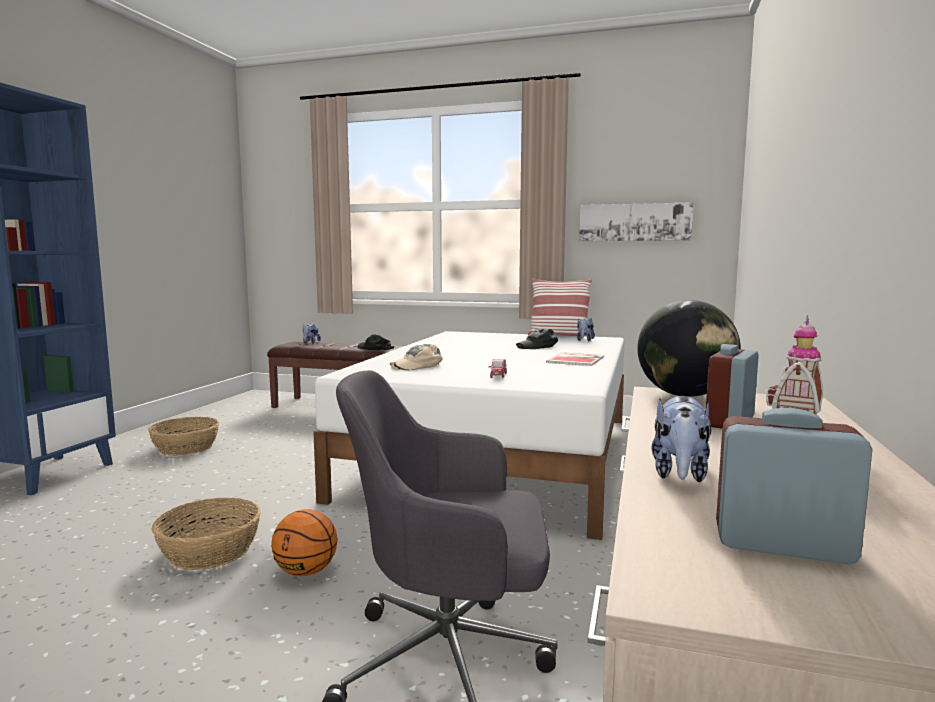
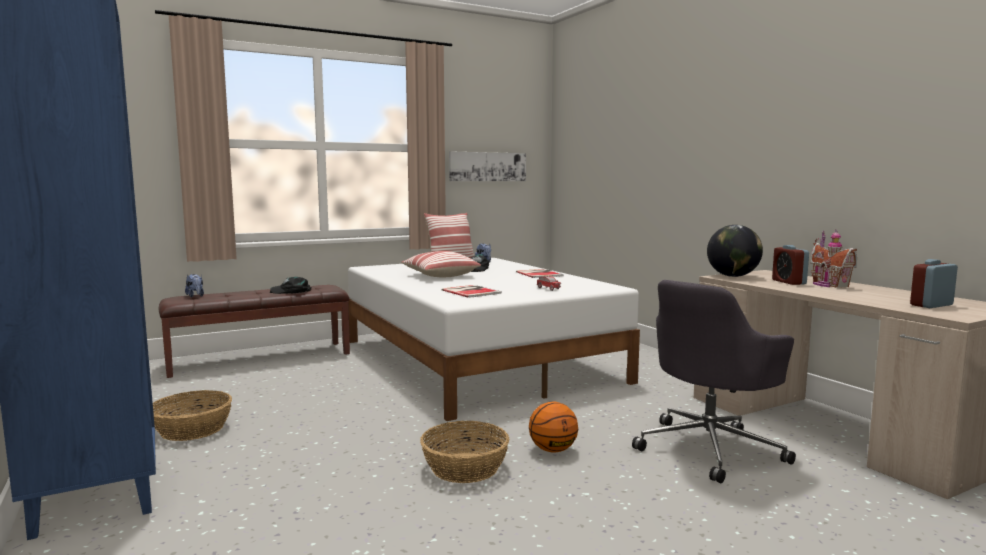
camera: 45 degrees left, 0 degrees up
(417, 365) = (471, 291): beige cap -> book
(471, 347) = (440, 275): none -> pillow
(680, 474) = (853, 298): plush toy -> none

